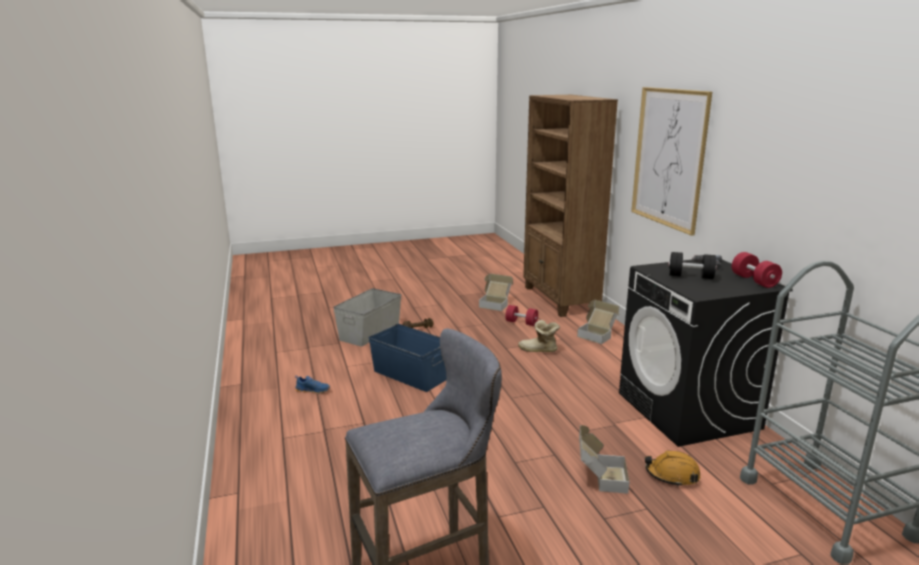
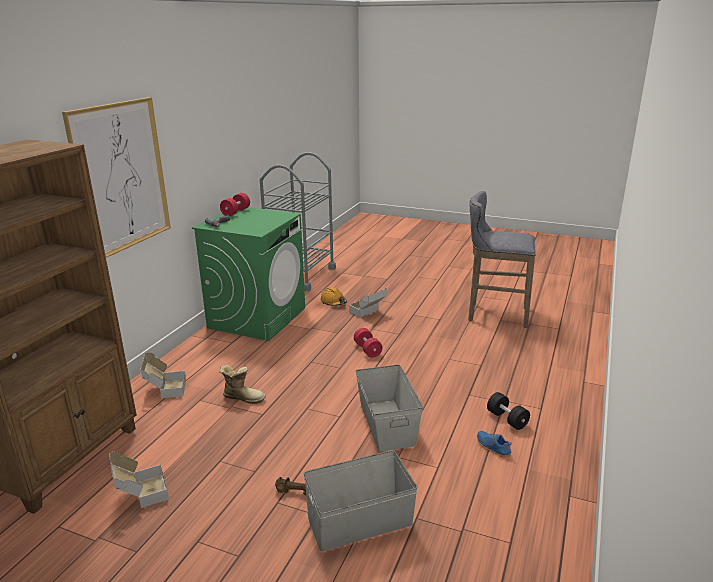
camera: 140 degrees left, 5 degrees up
(410, 374) = (386, 424): blue storage box -> grey storage box
(521, 323) = (185, 441): red dumbbell -> red dumbbell (367, 350)
(538, 350) = (243, 397): boot -> boot turned 45 degrees counterclockwise
(688, 411) = (257, 317): black washing machine -> green washing machine
(690, 276) = (255, 222): black dumbbell -> black dumbbell (507, 419)

